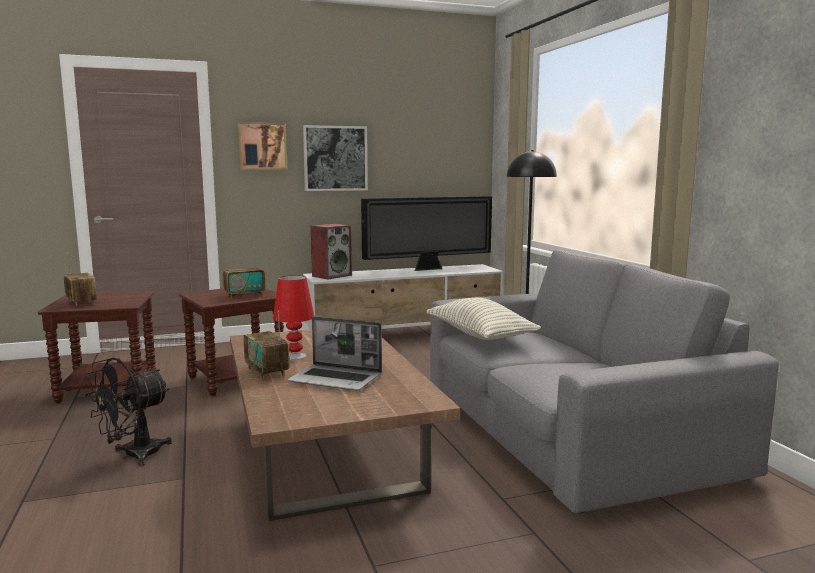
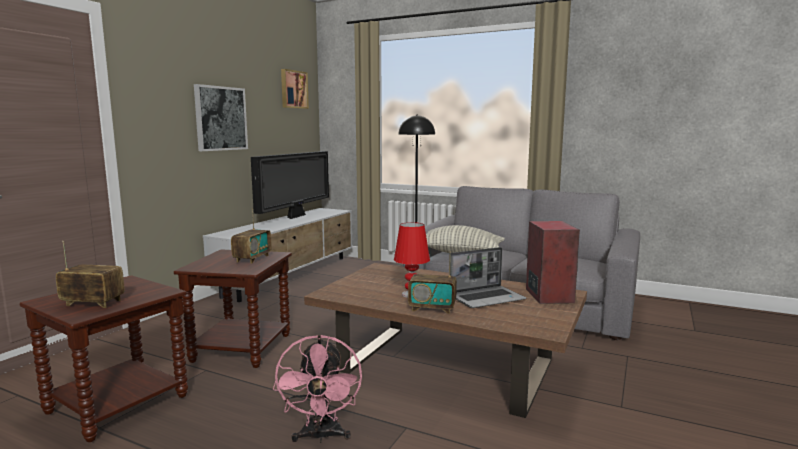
camera: 45 degrees left, 0 degrees up
(133, 455) = (321, 436): black fan -> pink fan
(262, 146) = (159, 104): picture -> picture (293, 89)
(332, 275) = (238, 232): speaker -> speaker (548, 295)

